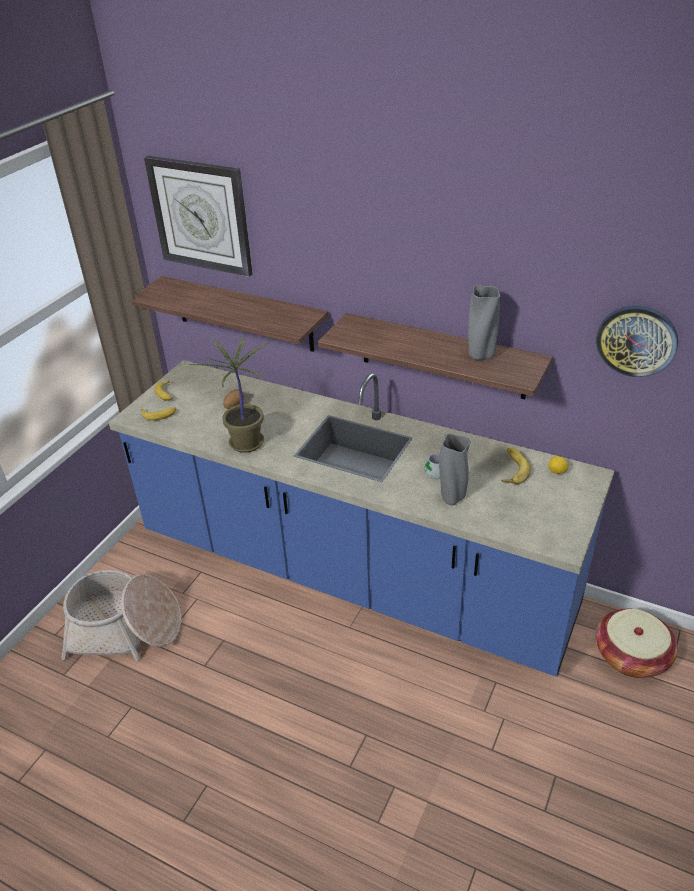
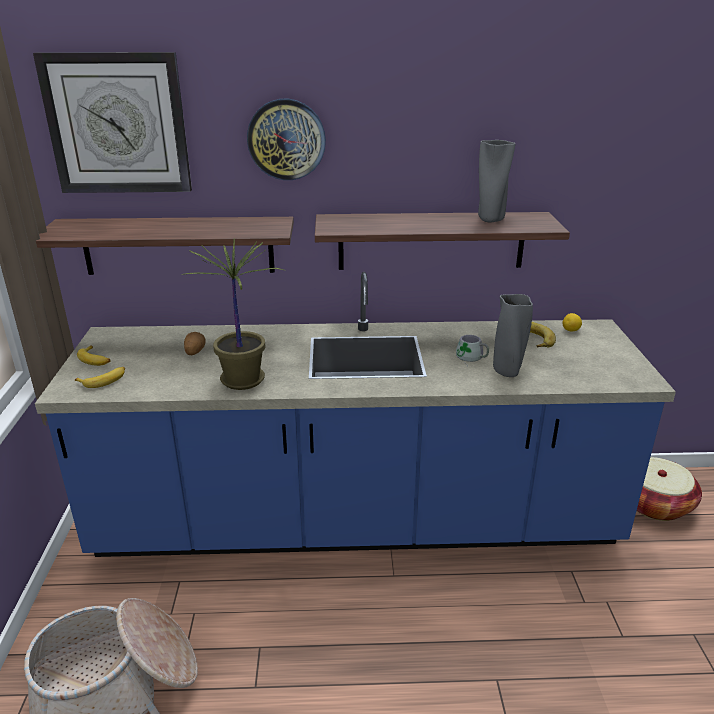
camera: 30 degrees left, 10 degrees down
(636, 340) = (630, 175): wall clock -> wall clock (286, 139)

